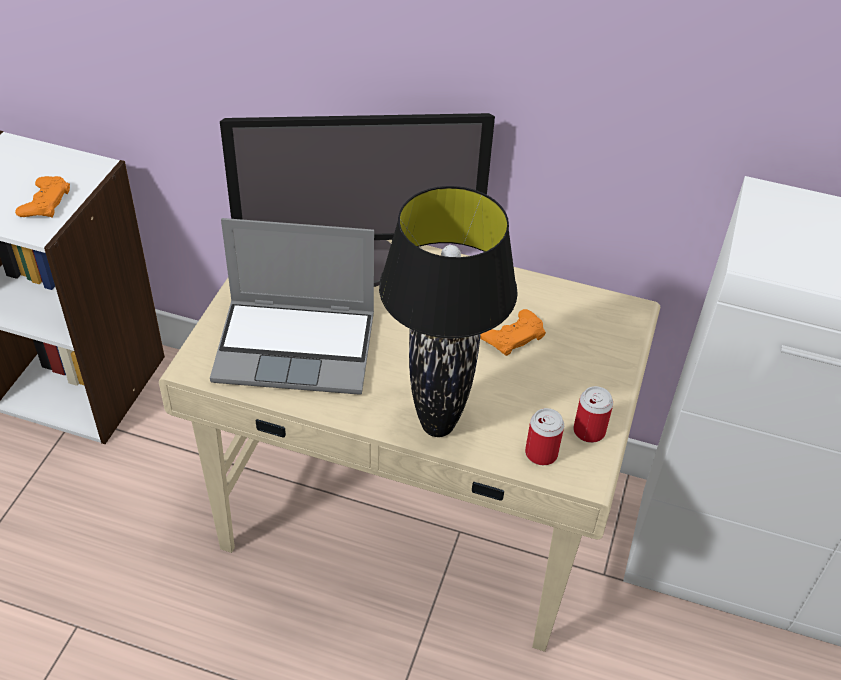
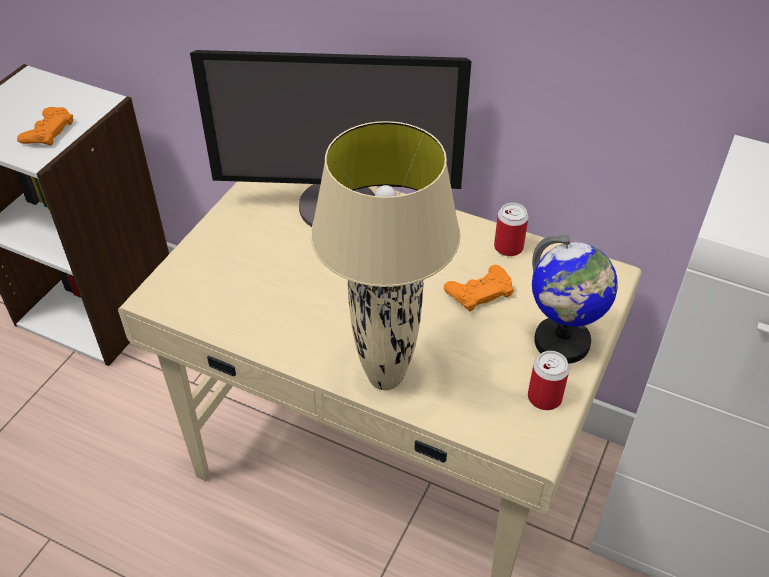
camera: 10 degrees right, 0 degrees up
(298, 347) = (259, 286): laptop -> none
(436, 426) = (384, 378): black table lamp -> beige table lamp
(541, 453) = (489, 417): can -> can (508, 247)
(597, 379) = (562, 342): none -> globe

